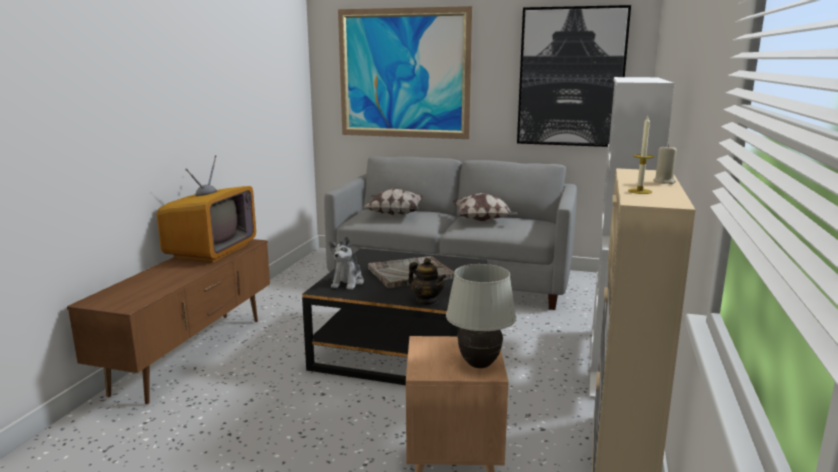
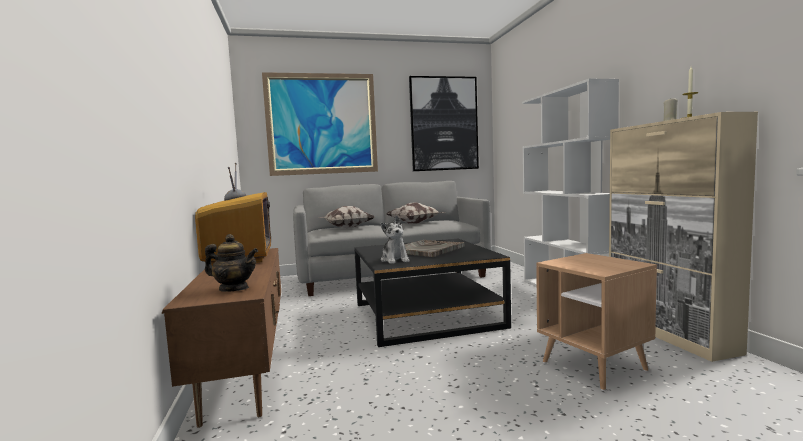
camera: 30 degrees left, 10 degrees down
(427, 301) = (477, 257): teapot -> teapot (234, 289)
(479, 364) = (619, 262): white table lamp -> none

